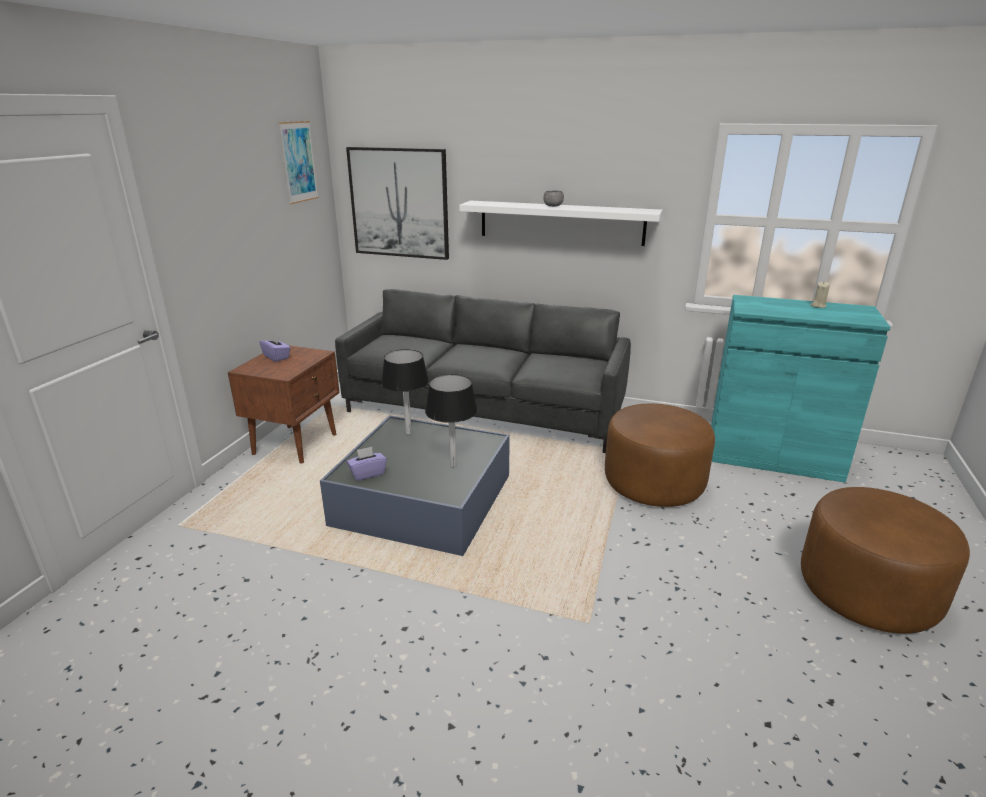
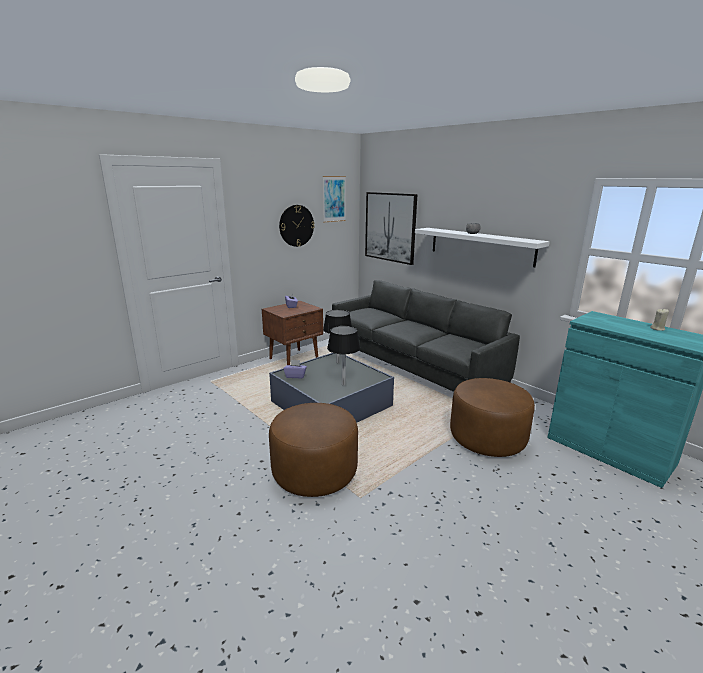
camera: 30 degrees right, 5 degrees down
(254, 215) = (296, 225): none -> wall clock
(867, 592) = (592, 564): brown ottoman -> brown ottoman (315, 472)

